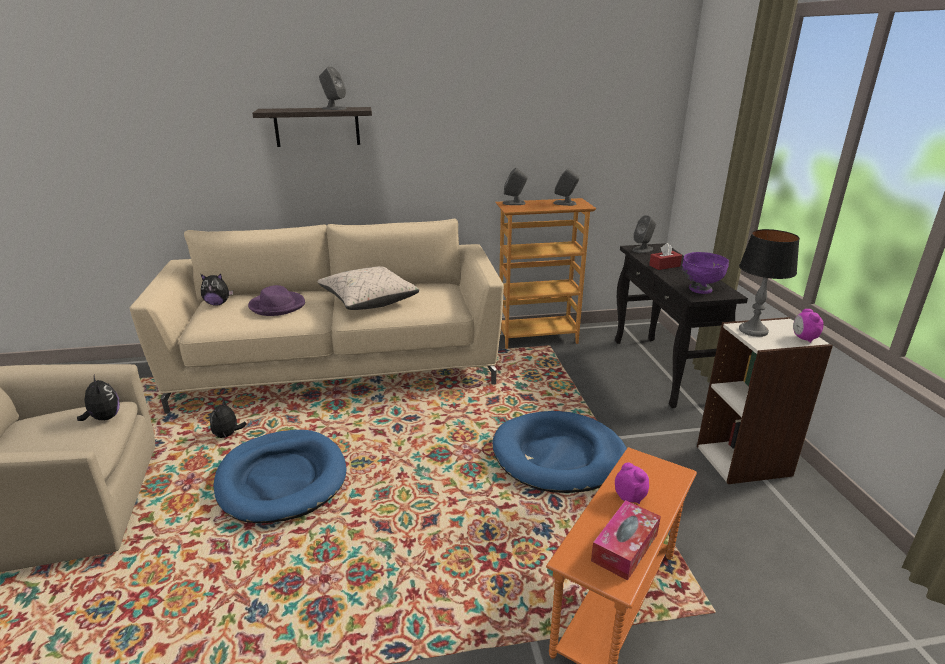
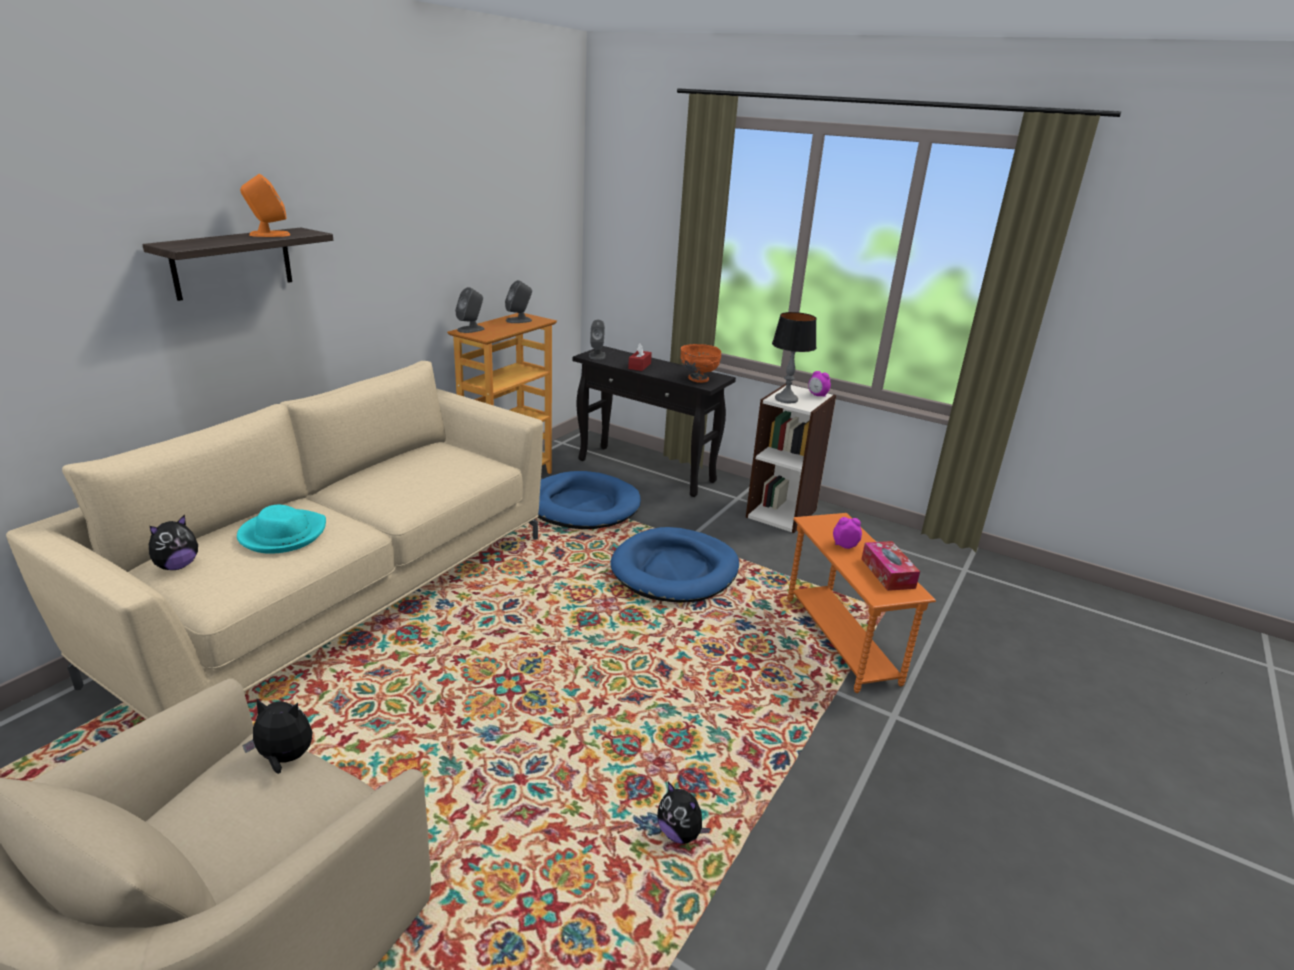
camera: 50 degrees left, 0 degrees up
(228, 435) = (327, 731): plush toy -> plush toy (680, 833)
(277, 306) = (282, 534): purple hat -> turquoise hat
(282, 479) = (477, 726): blue dog bed -> blue dog bed (582, 506)
(334, 108) = (269, 234): grey speaker -> orange speaker
(368, 300) = (388, 488): beige pillow -> none
(700, 289) = (698, 379): purple bowl -> orange bowl

